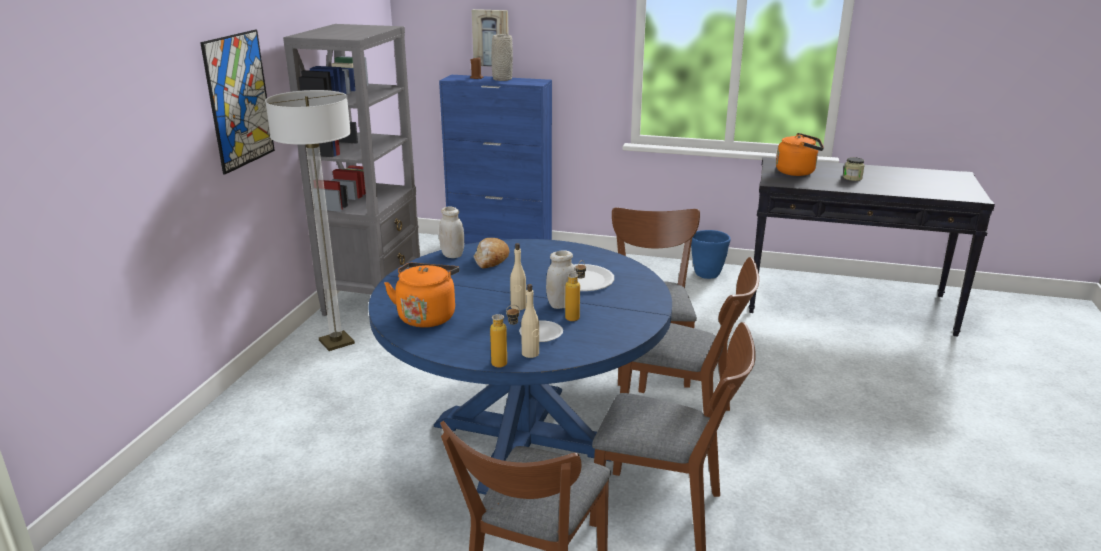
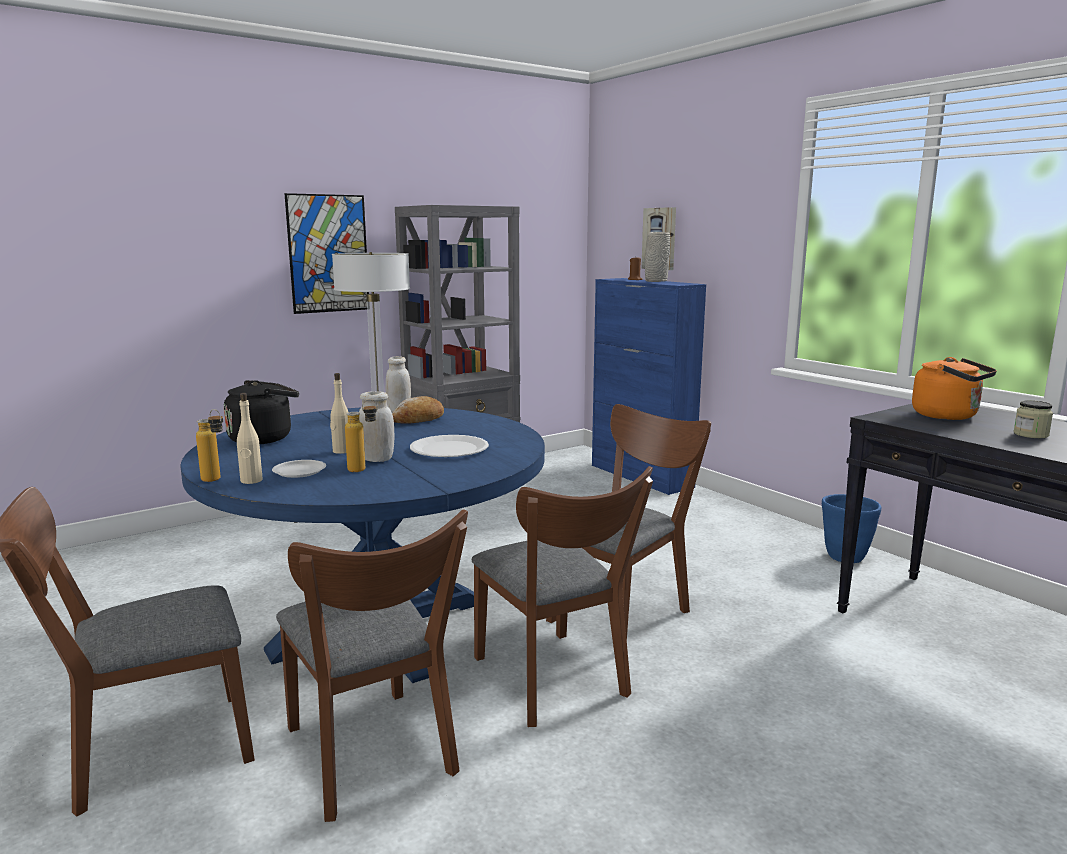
camera: 40 degrees right, 10 degrees down
(427, 316) = (264, 438): orange kettle -> black kettle

